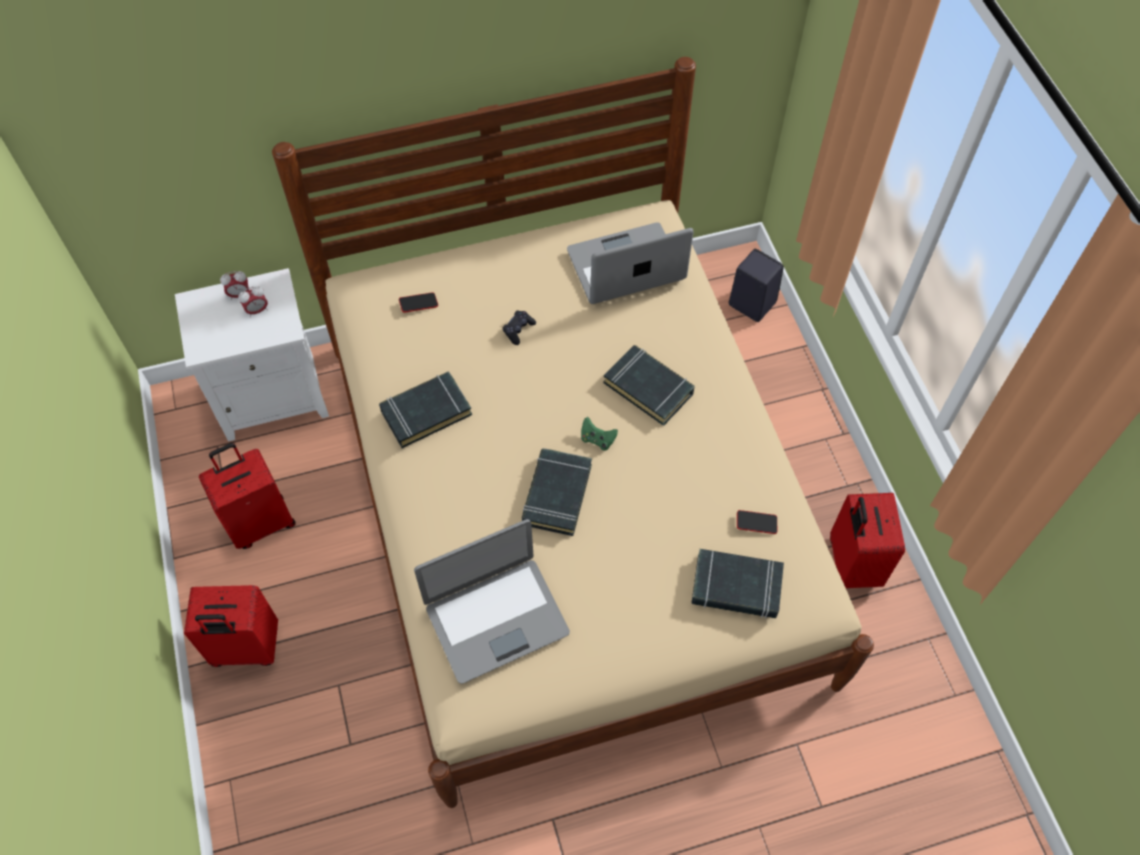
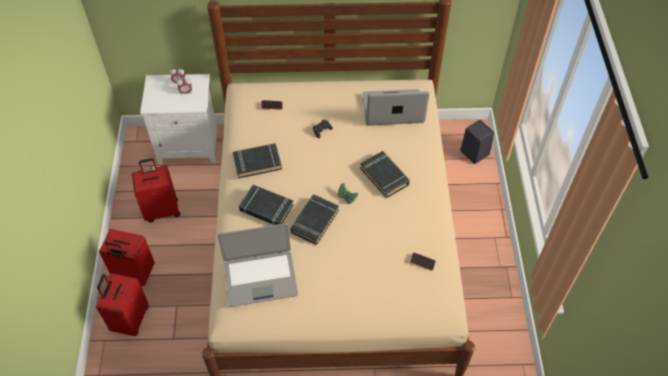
camera: 15 degrees right, 5 degrees down
(736, 587) = (399, 293): black book -> black book (266, 208)
(851, 563) = (488, 311): red suitcase -> red suitcase (130, 319)

